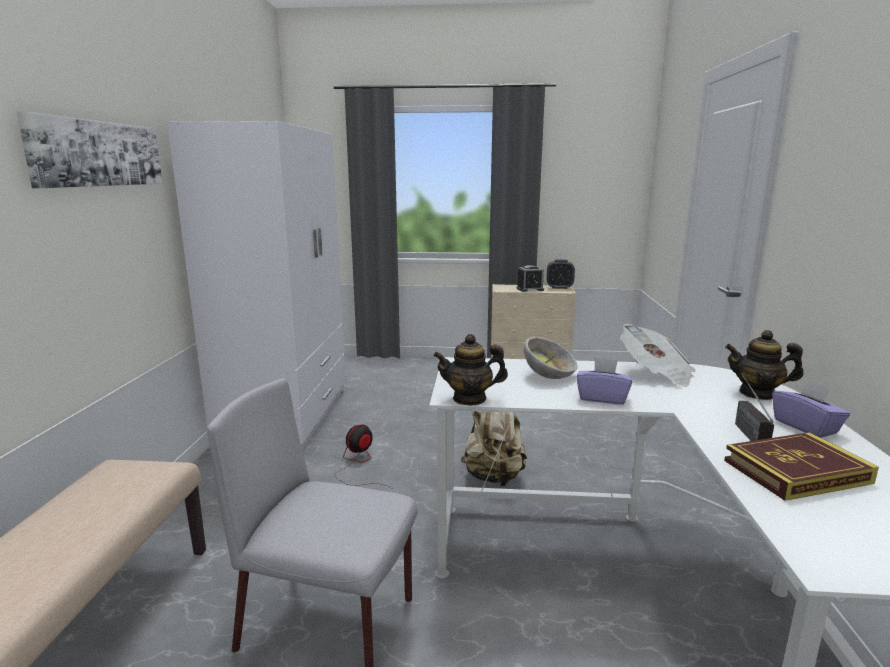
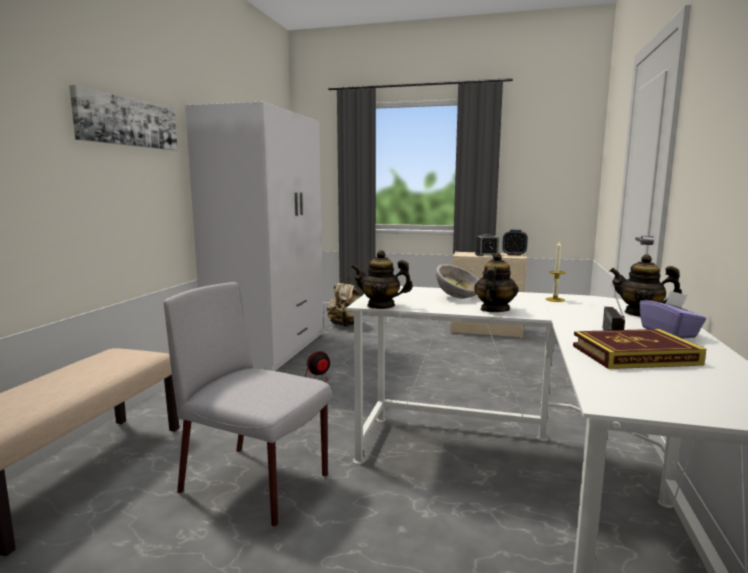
camera: 10 degrees right, 5 degrees down
(494, 477) = (427, 401): beige backpack -> beige backpack (345, 325)
(602, 398) = (494, 310): purple tissue box -> teapot
(656, 374) = (555, 299): newspaper -> candle

